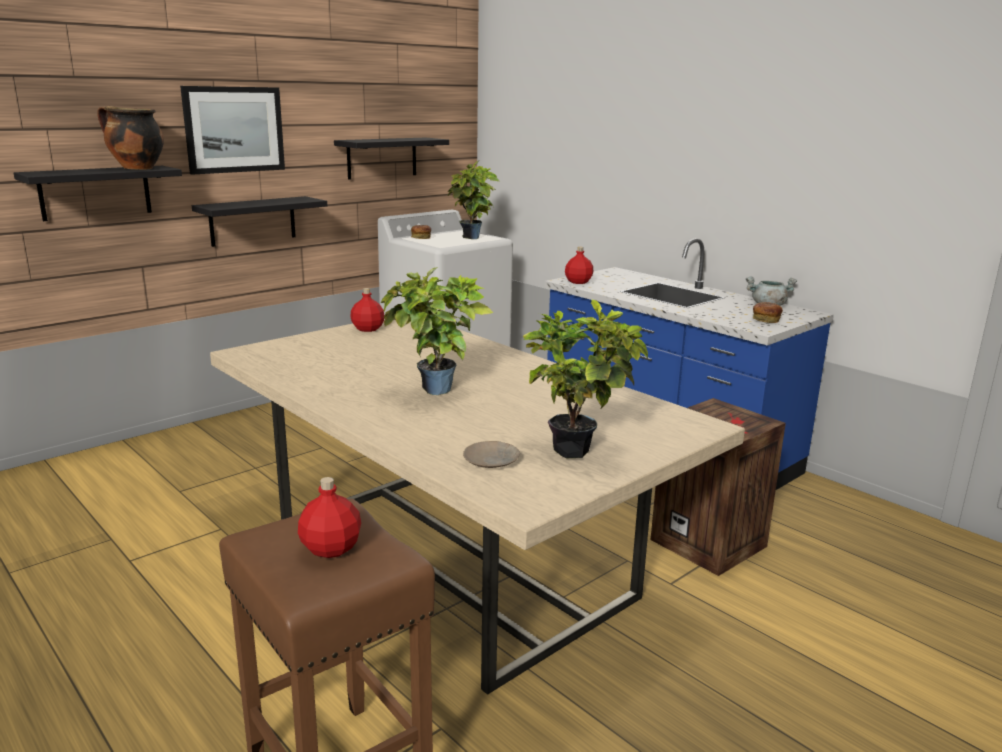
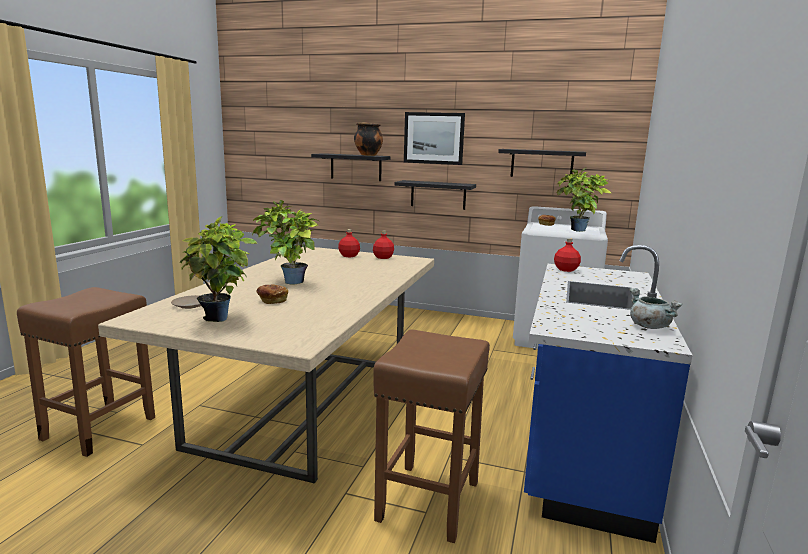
camera: 60 degrees right, 5 degrees down
(330, 548) = (85, 301): red bottle -> red bottle (349, 256)
(710, 543) = (428, 502): crate -> brown stool
(765, 320) = (589, 328): bread -> bread (272, 300)

